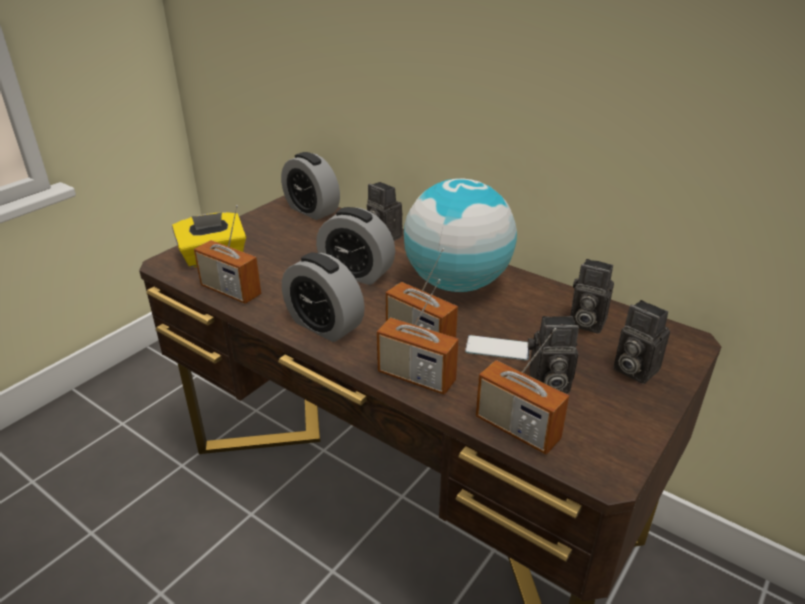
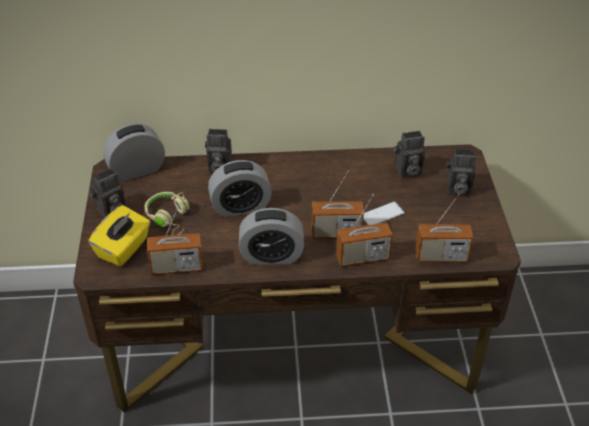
camera: 40 degrees left, 10 degrees up
(283, 253) = (170, 218): none -> beige headphones
(312, 210) = (137, 170): alarm clock -> alarm clock turned 150 degrees clockwise
(456, 283) = (310, 181): globe -> none
(547, 383) = (428, 221): camera -> camera (111, 212)

